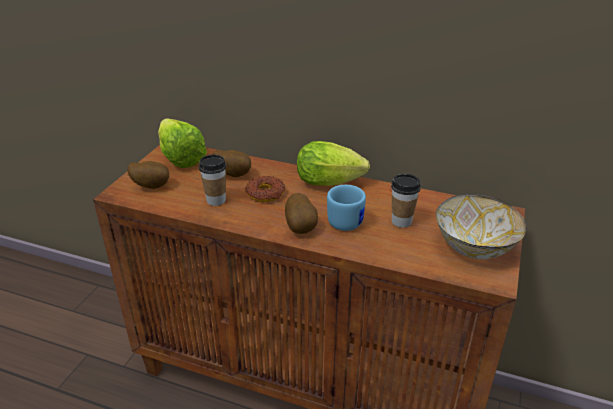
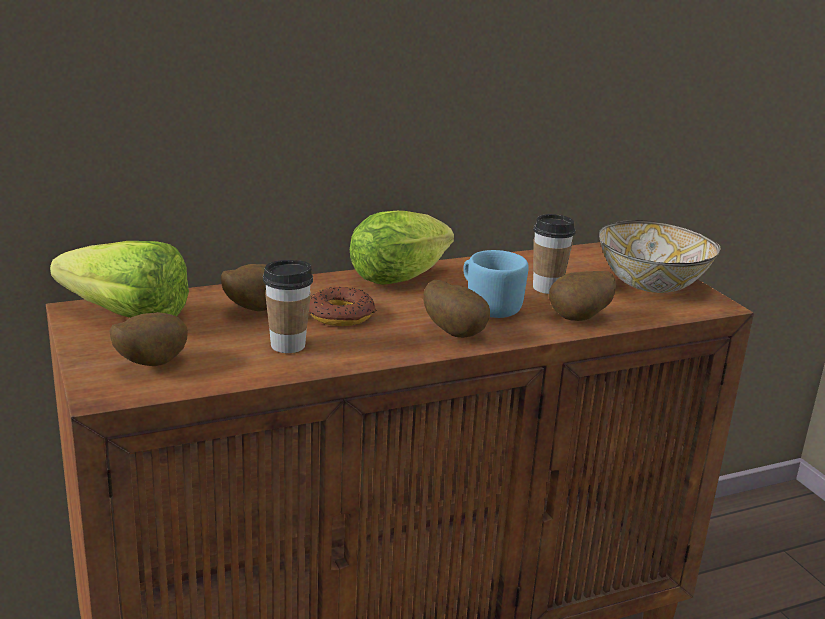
camera: 45 degrees left, 10 degrees down
(384, 250) = (580, 319): none -> potato

